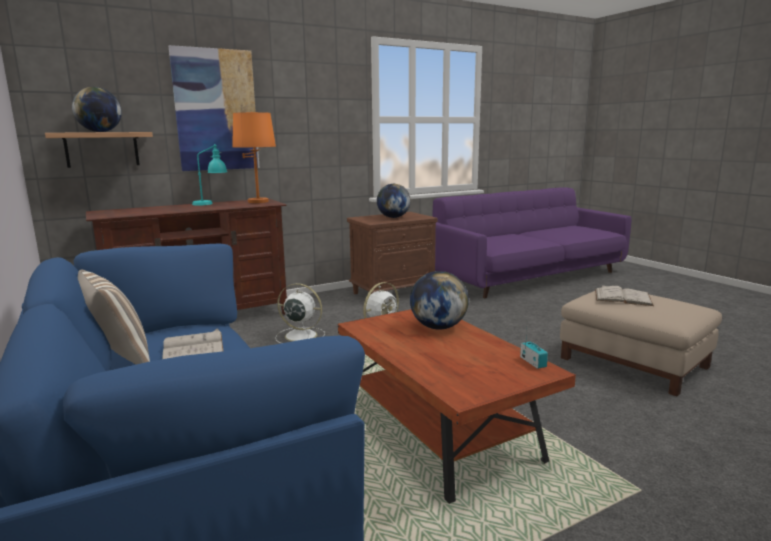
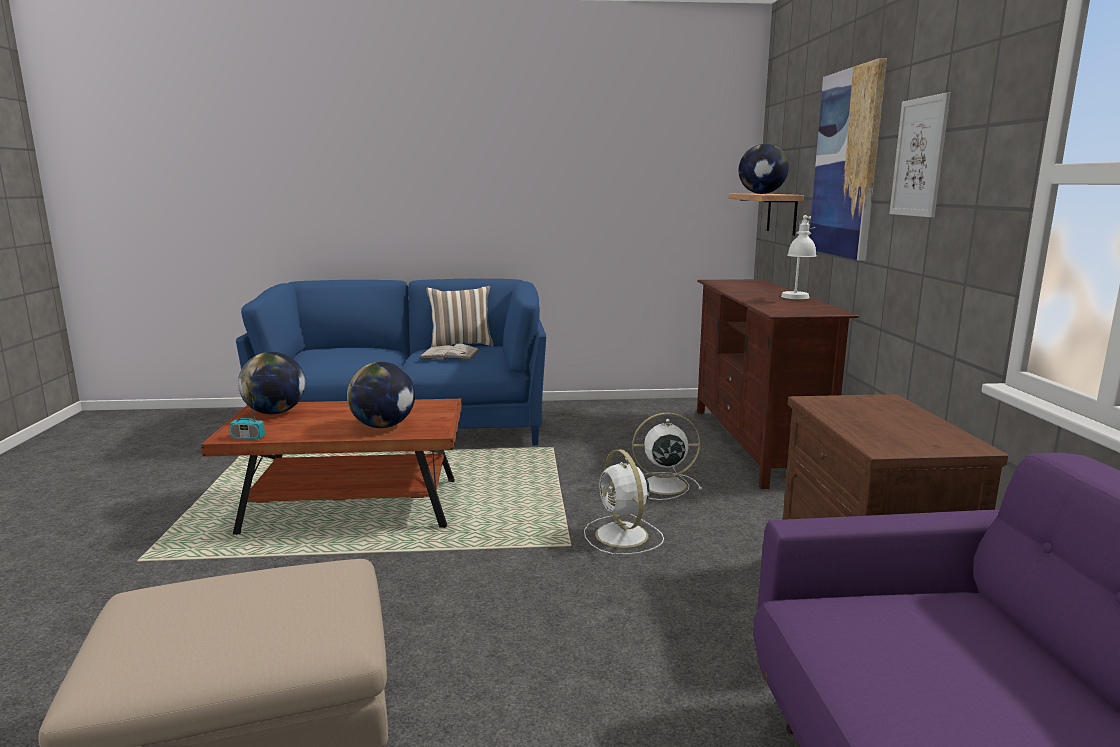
camera: 115 degrees right, 0 degrees up
(211, 203) = (797, 299): turquoise table lamp -> white table lamp
(258, 201) = (806, 309): orange table lamp -> none
(296, 110) = (919, 157): none -> picture
(299, 335) = (662, 485): white fan -> white fan turned 135 degrees counterclockwise
(393, 217) = (880, 421): globe -> globe (275, 412)
(622, 297) = (273, 598): white book -> none

